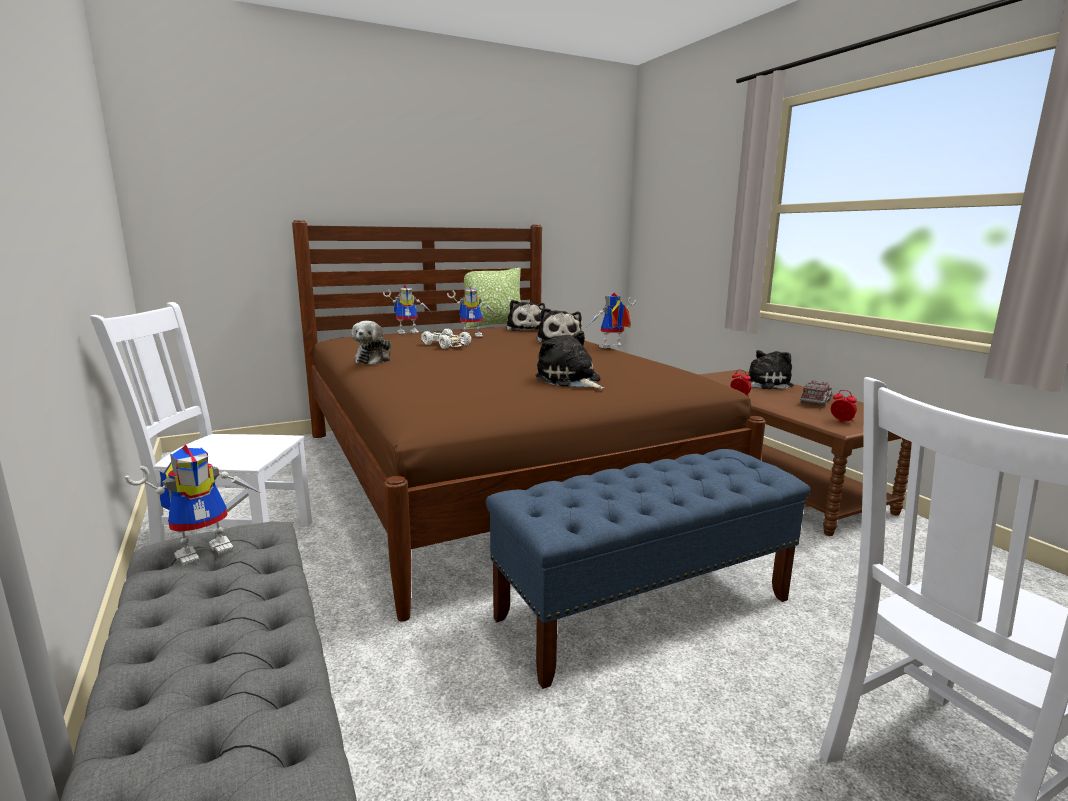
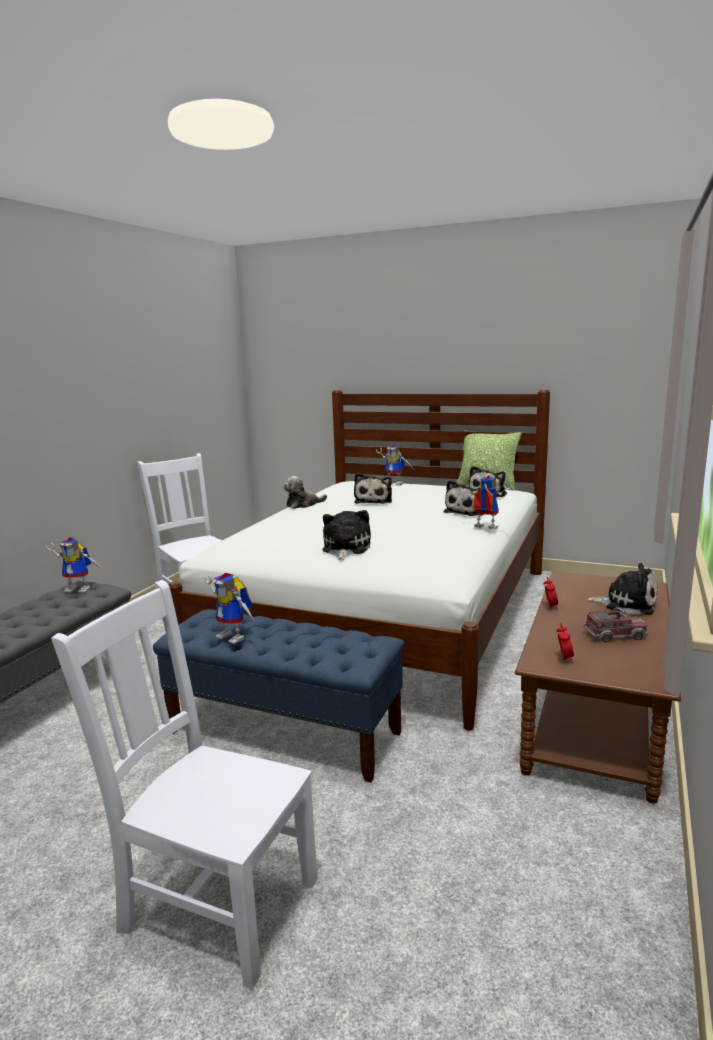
camera: 50 degrees right, 0 degrees up
(447, 345) = (374, 501): white toy car -> plush toy
(473, 335) = (421, 495): toy robot -> toy robot (235, 637)
(494, 473) = (387, 615): brown bed -> white bed

